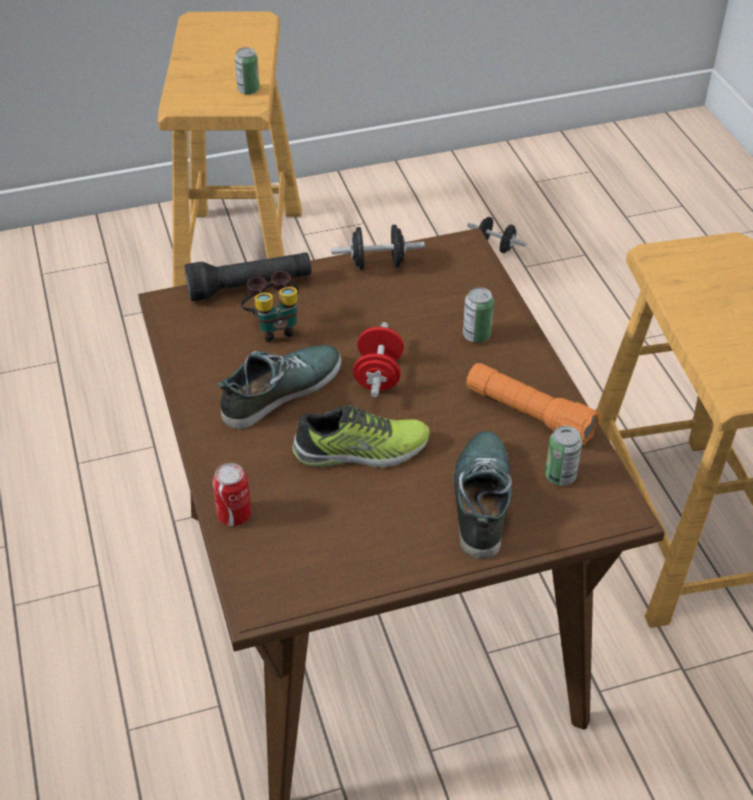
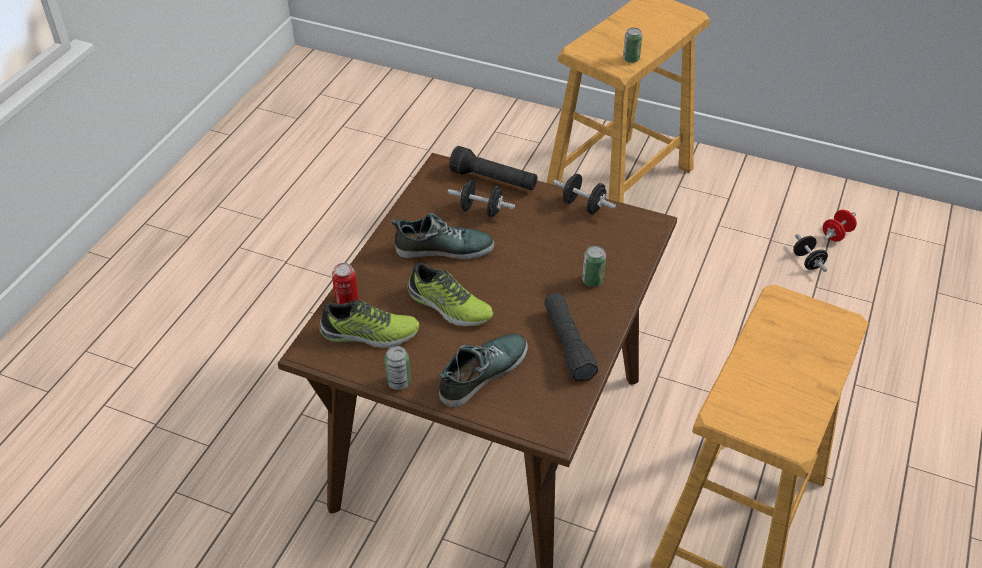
camera: 40 degrees right, 0 degrees up
(274, 327) = (481, 210): binoculars -> black dumbbell
(308, 537) = (369, 334): none -> shoe
(378, 375) = (507, 271): red dumbbell -> red dumbbell (836, 234)
(529, 414) = (568, 344): orange flashlight -> black flashlight
(560, 476) = (543, 390): can -> can (399, 382)

